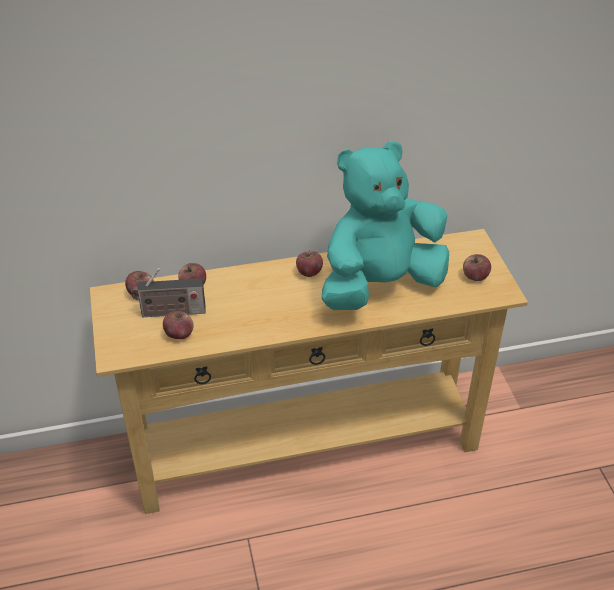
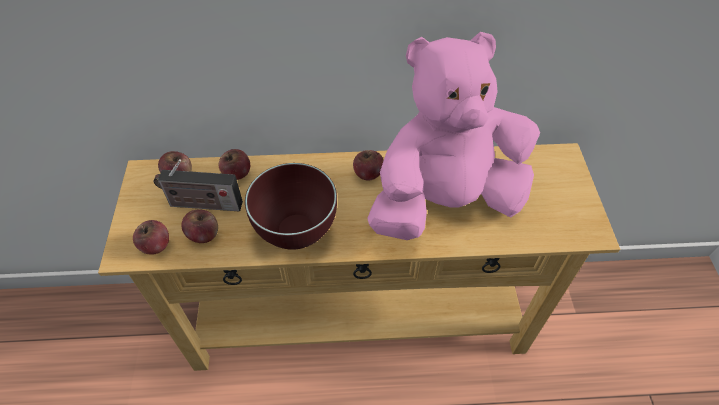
camera: 10 degrees right, 10 degrees up
(259, 325) = (295, 235): none -> brown bowl
(380, 285) = (445, 201): turquoise plush toy -> pink plush toy
(475, 276) = (559, 205): apple -> apple (155, 245)

